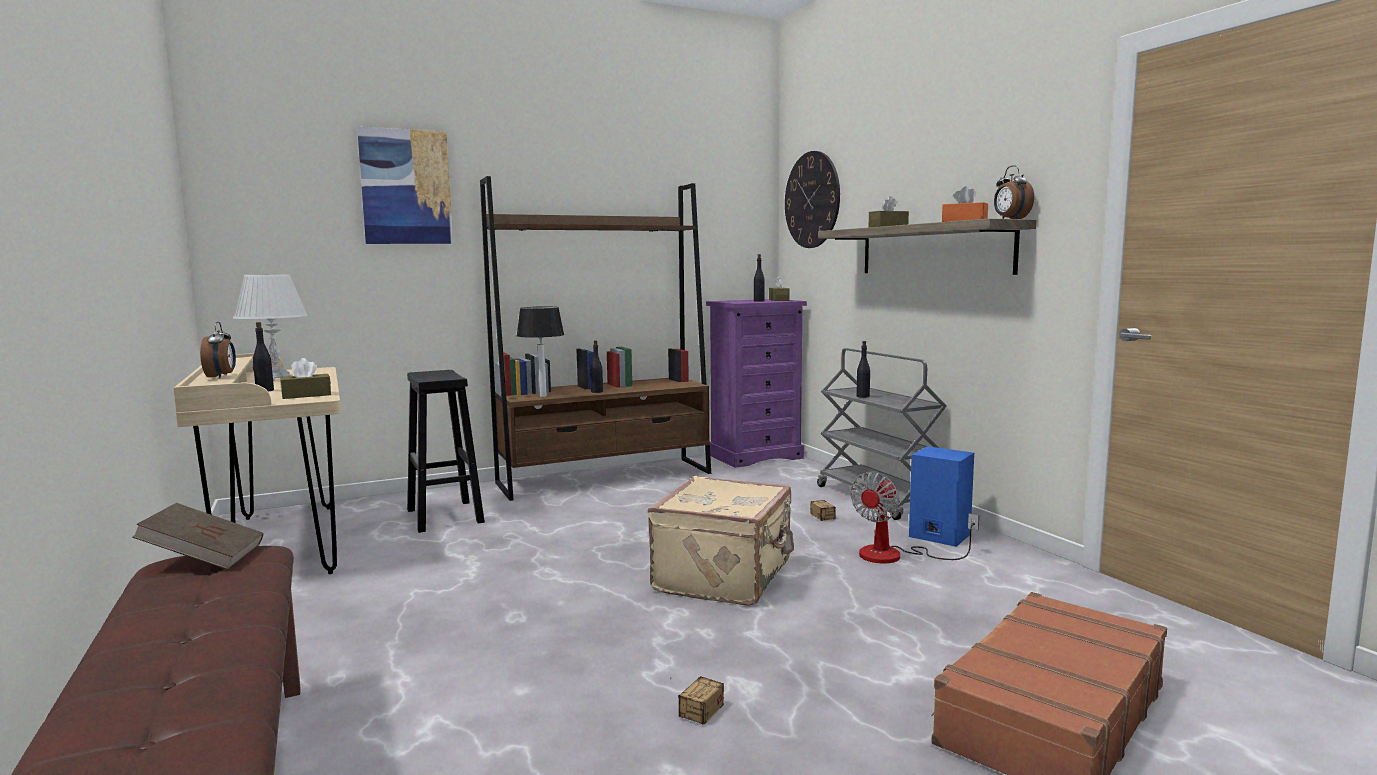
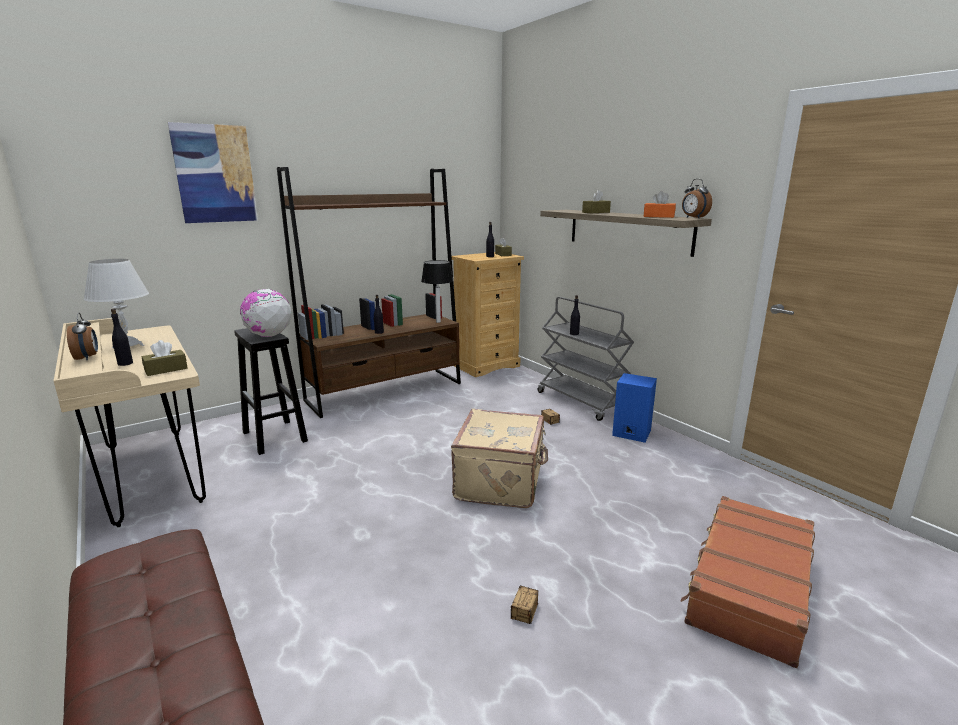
camera: 10 degrees left, 10 degrees up
(204, 558) = (132, 555): brown book -> none
(444, 377) = (268, 335): none -> globe
(543, 396) = (340, 339): table lamp -> table lamp (438, 322)
(755, 456) = (486, 366): purple dresser -> beige dresser
(812, 200) = (529, 181): wall clock -> none
(895, 555) = (609, 453): fan -> none

